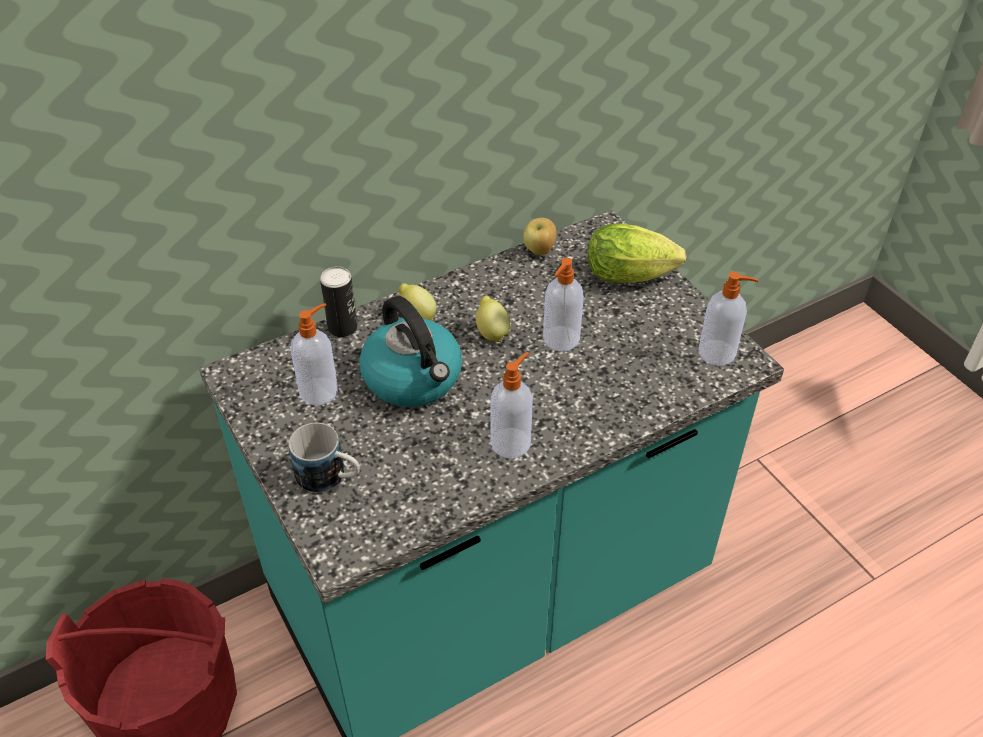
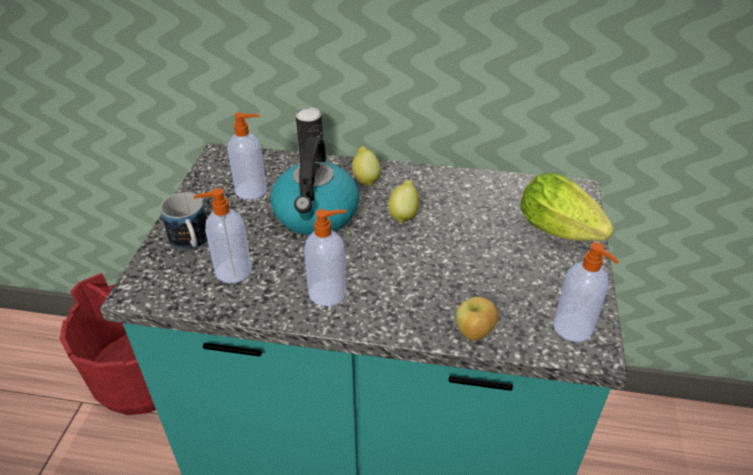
camera: 40 degrees right, 5 degrees down
(539, 250) = (504, 180): apple -> apple (474, 333)
(560, 340) = (449, 245): soap dispenser -> soap dispenser (232, 271)

